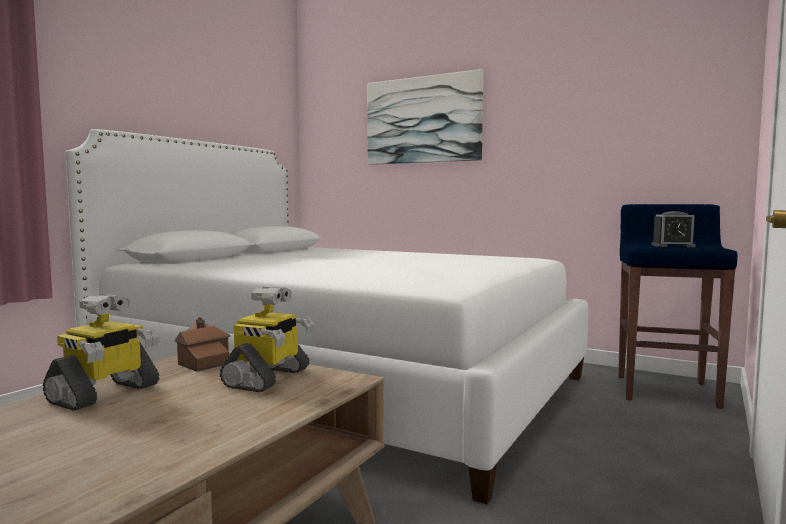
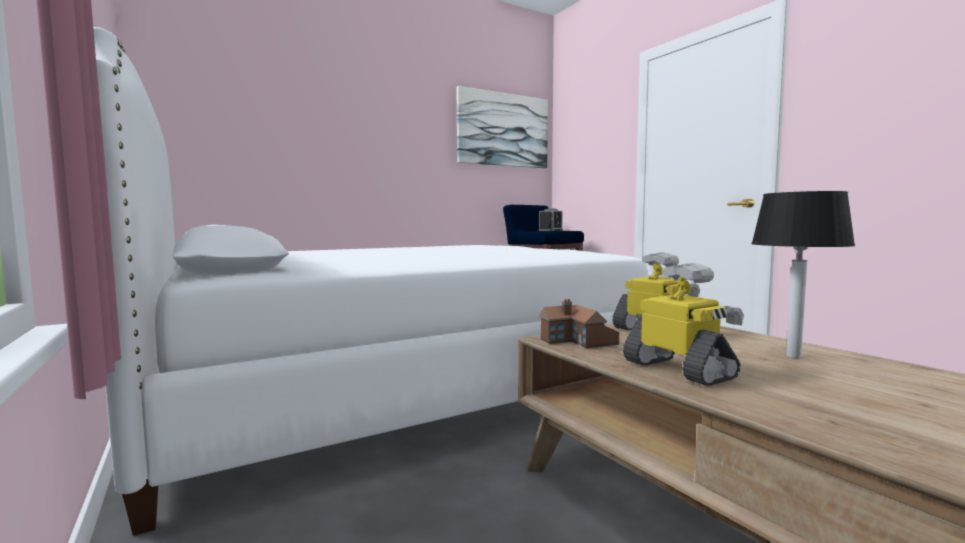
camera: 60 degrees left, 0 degrees up
(174, 432) = (792, 356): none -> table lamp
(423, 120) = (325, 116): picture -> picture (503, 130)

